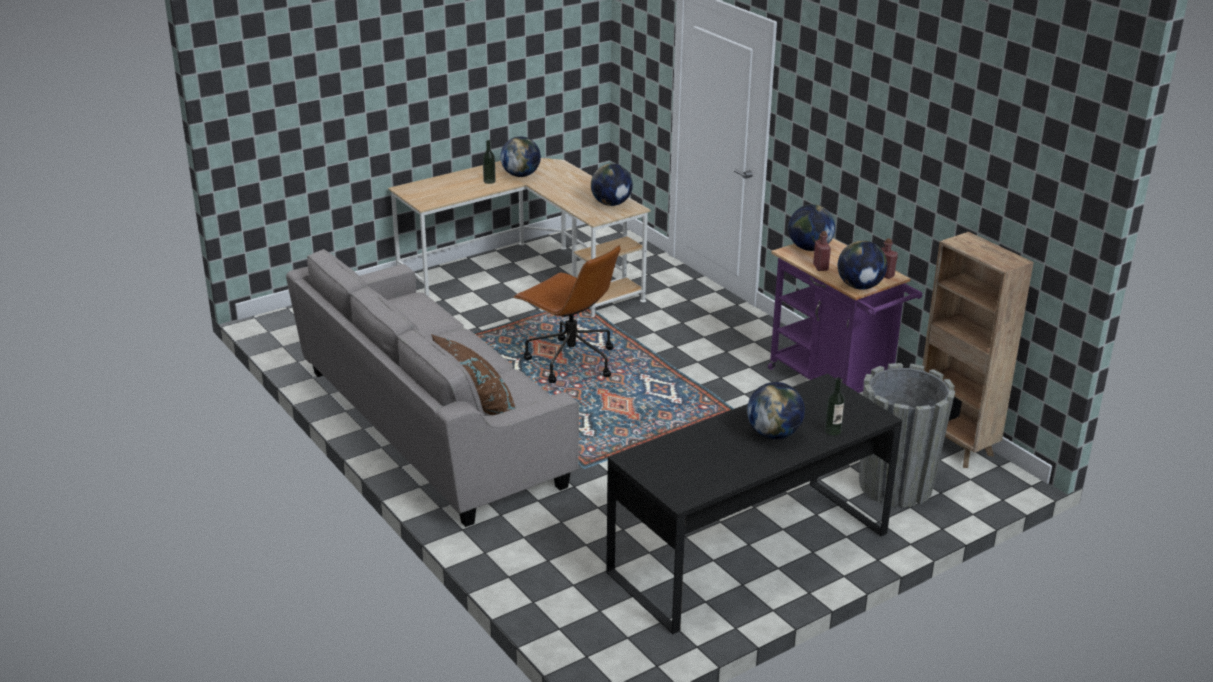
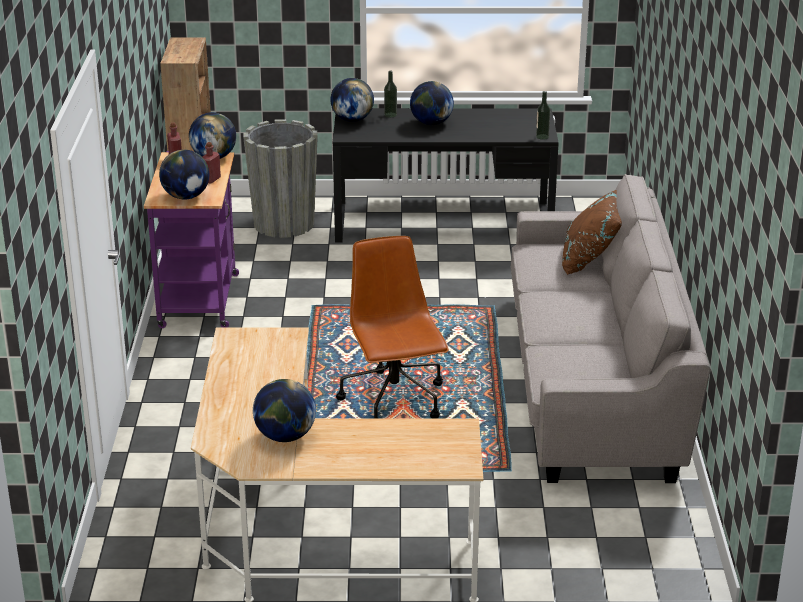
camera: 145 degrees left, 0 degrees up
(489, 181) = (338, 440): bottle -> bottle (542, 137)
(611, 204) = (245, 349): globe -> globe (352, 120)

